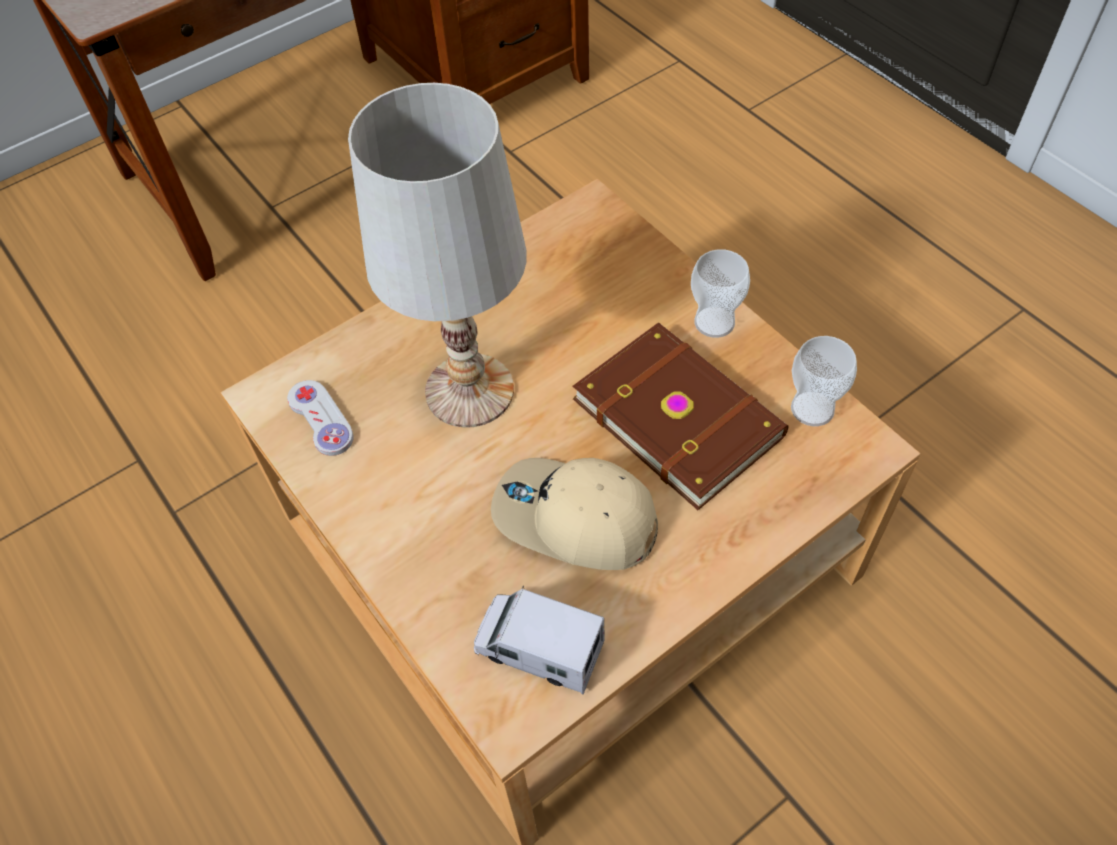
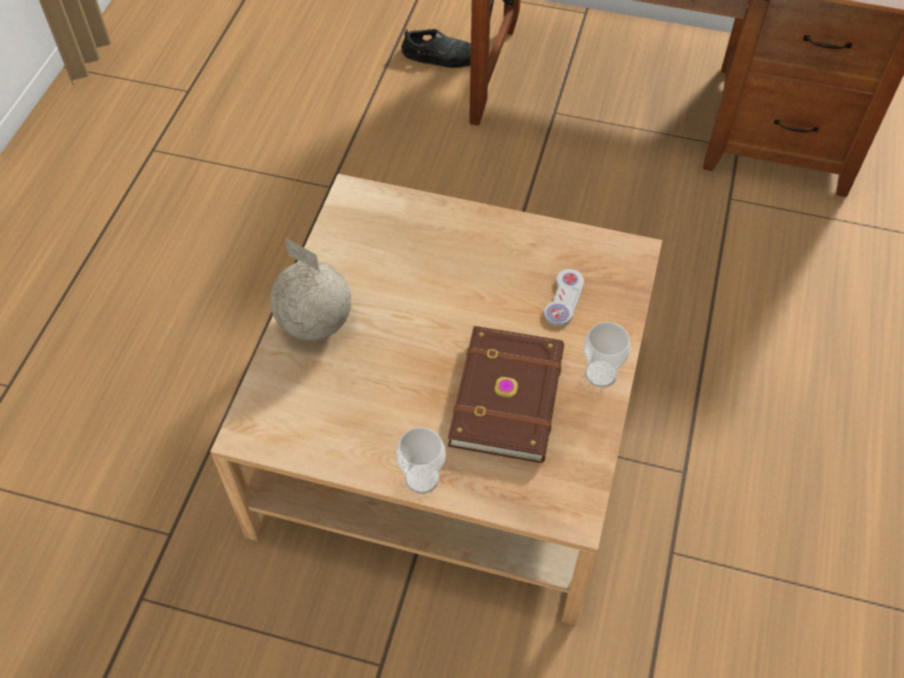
camera: 50 degrees right, 0 degrees up
(86, 248) = (440, 55): none -> black shoe
(321, 419) = (358, 228): white game controller -> white game controller (564, 299)
(417, 544) = (315, 324): none -> globe
(468, 391) = (434, 281): white table lamp -> none
(539, 648) = (296, 421): toy truck -> none
(574, 519) = (390, 388): beige cap -> none
(812, 409) = (579, 467): cup -> cup (422, 478)

